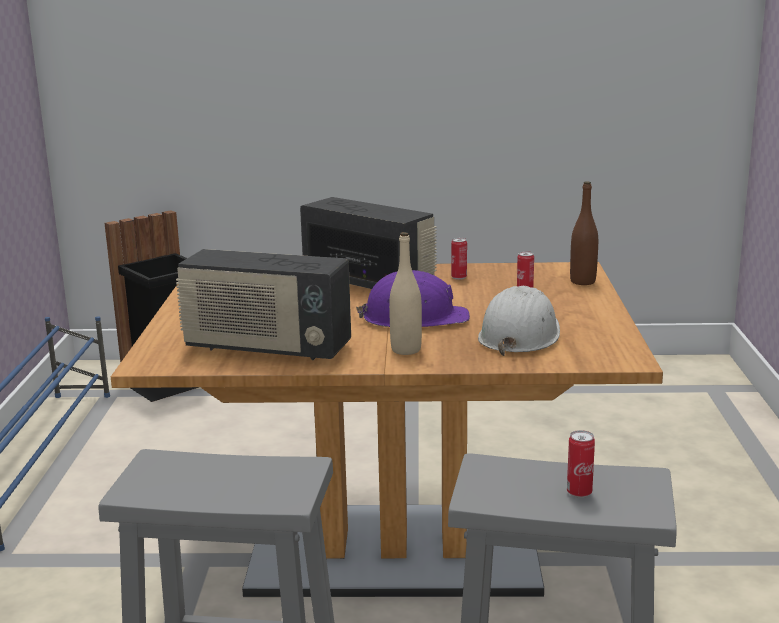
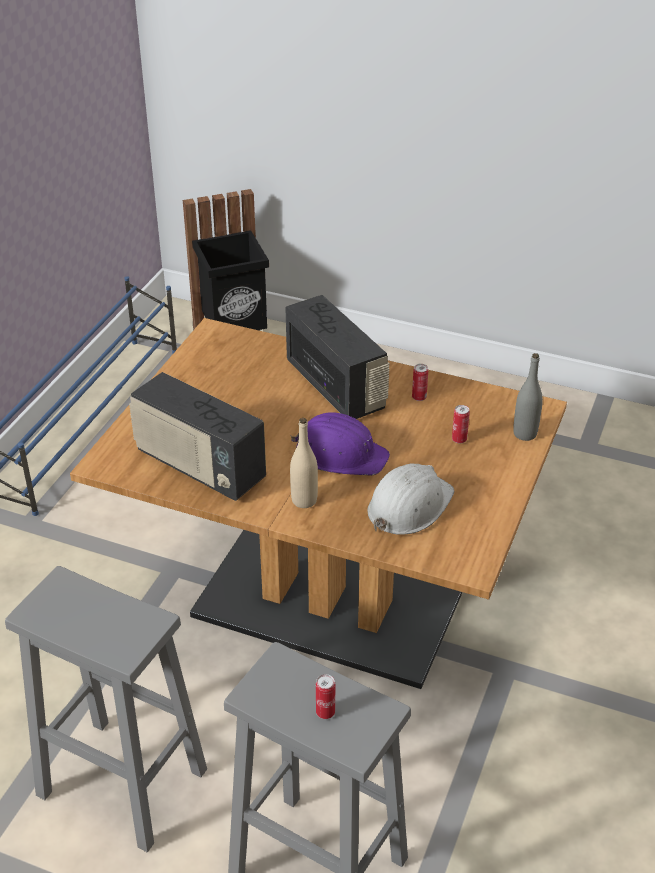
camera: 20 degrees right, 20 degrees up
(582, 281) = (525, 434): brown bottle -> grey bottle

